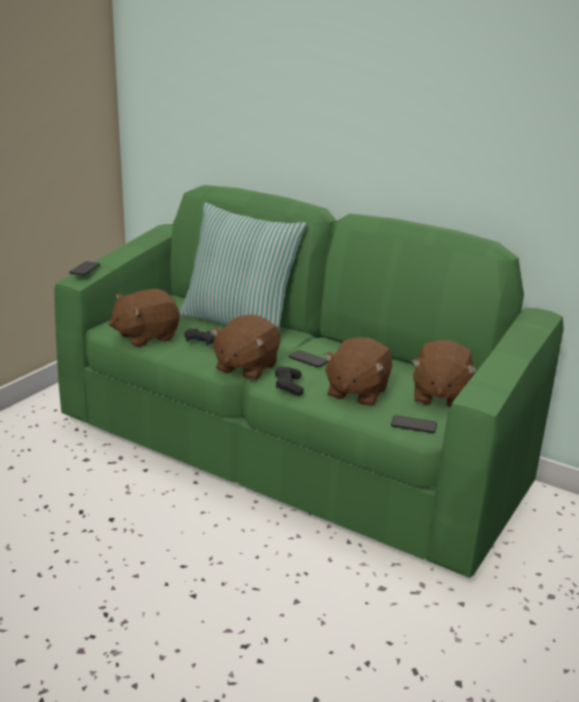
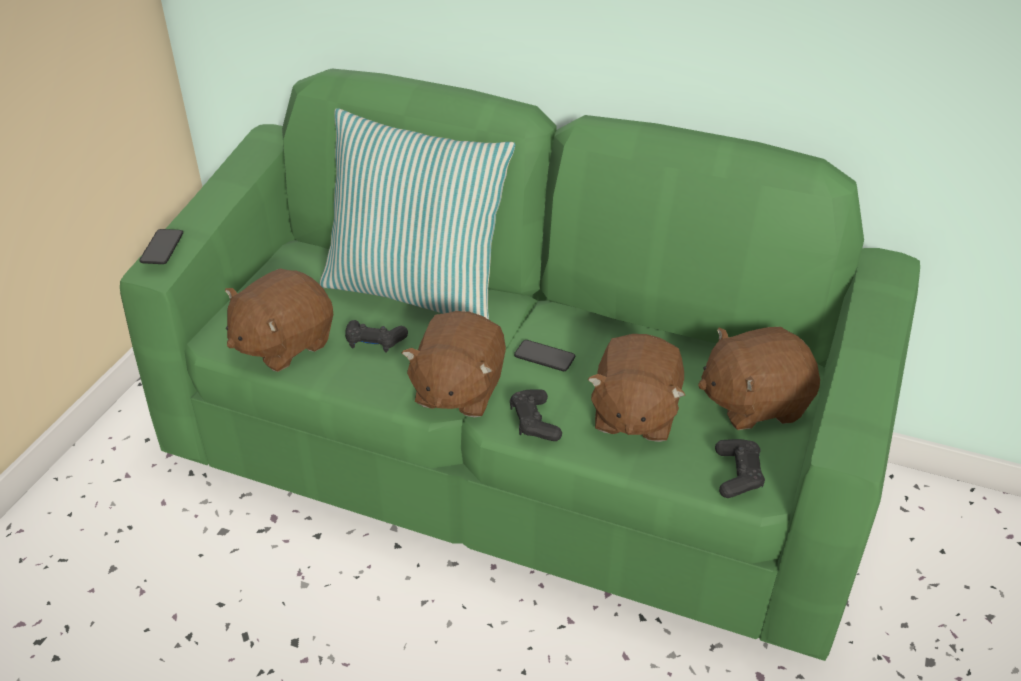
camera: 10 degrees left, 15 degrees up
(413, 425) = (737, 474): phone -> black game controller
(439, 396) = (753, 402): brown plush toy -> brown plush toy turned 75 degrees clockwise

